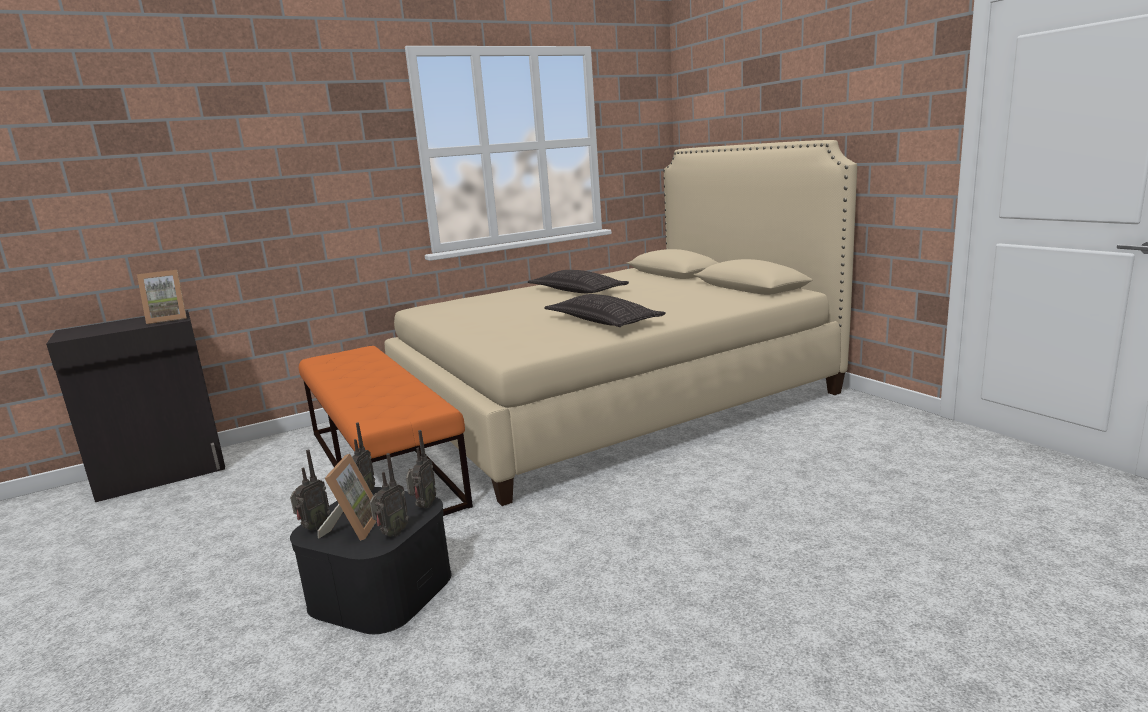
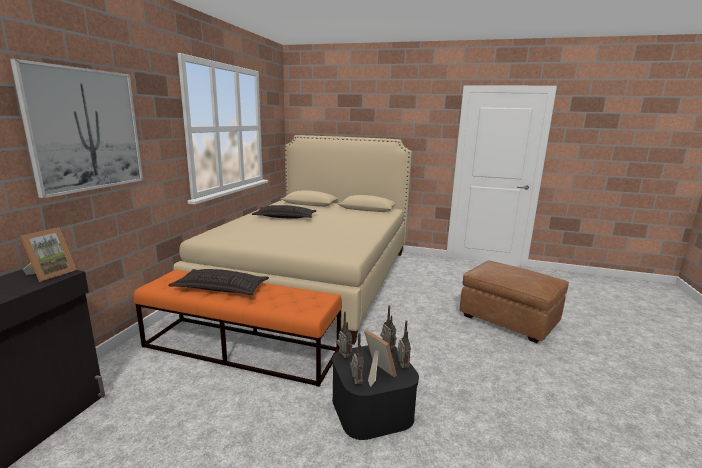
camera: 45 degrees left, 0 degrees up
(252, 162) = (86, 130): none -> picture
(603, 321) = (346, 232): pillow -> pillow (221, 288)
(850, 567) = (508, 319): none -> brown ottoman

